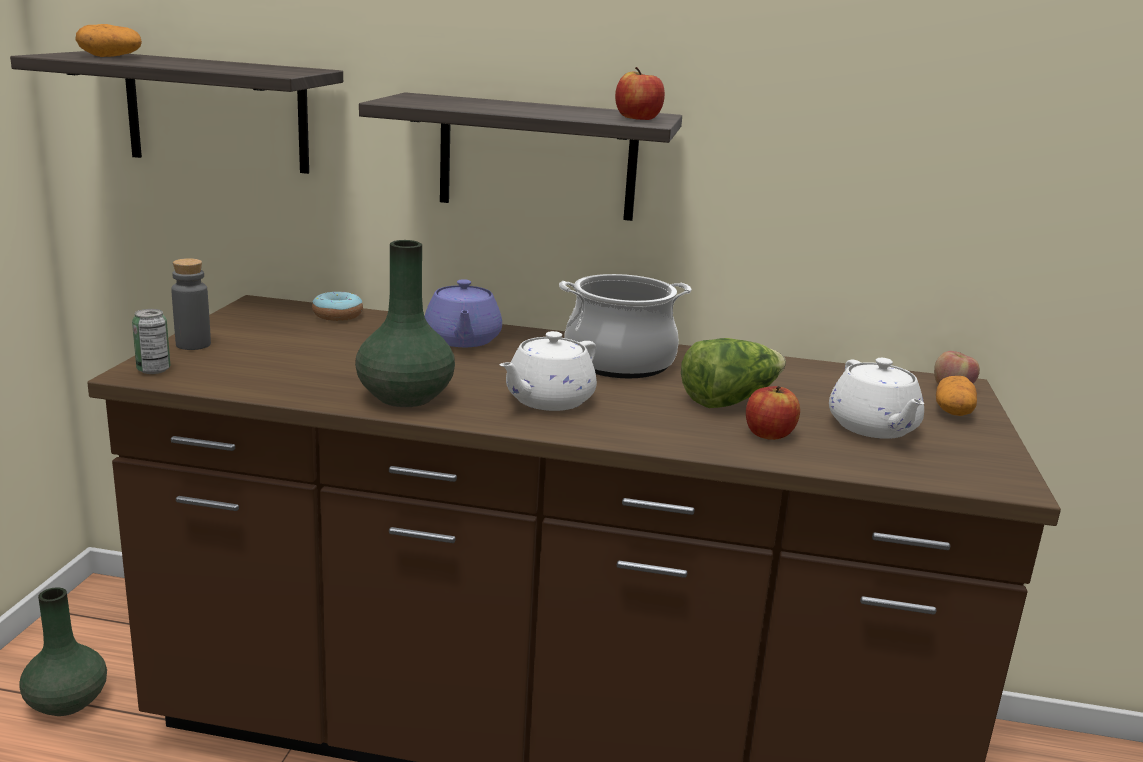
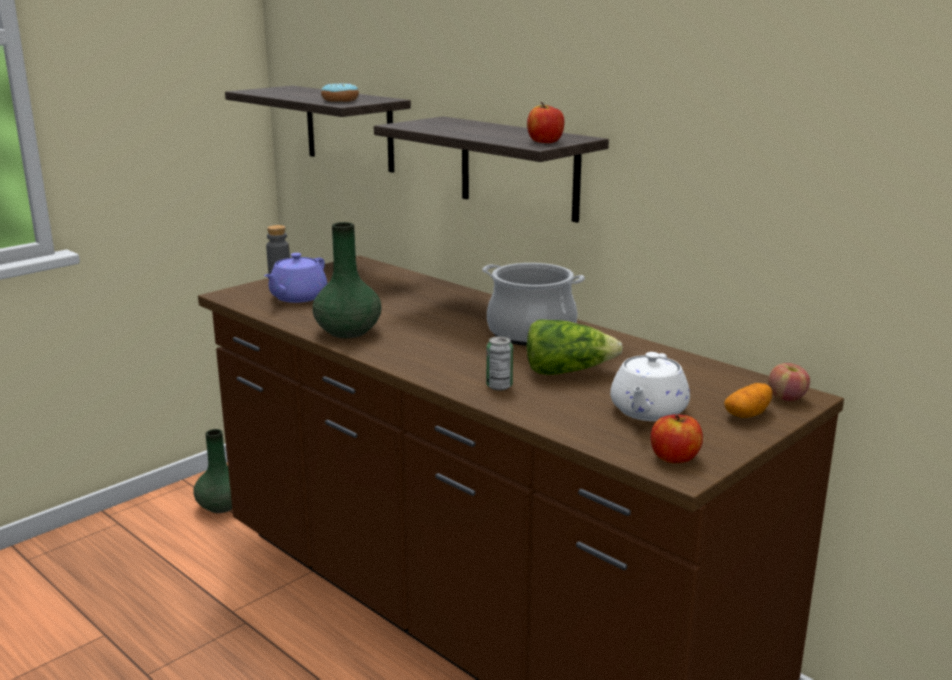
camera: 35 degrees right, 0 degrees up
(110, 56) = (283, 91): potato -> none
(153, 370) = (237, 294): can -> can (499, 386)
(337, 315) = (392, 275): donut -> donut (340, 100)
(462, 340) = (446, 302): purple teapot -> purple teapot (297, 297)
(547, 400) = (434, 349): white teapot -> none
(769, 434) = (552, 399): apple -> apple (674, 458)

